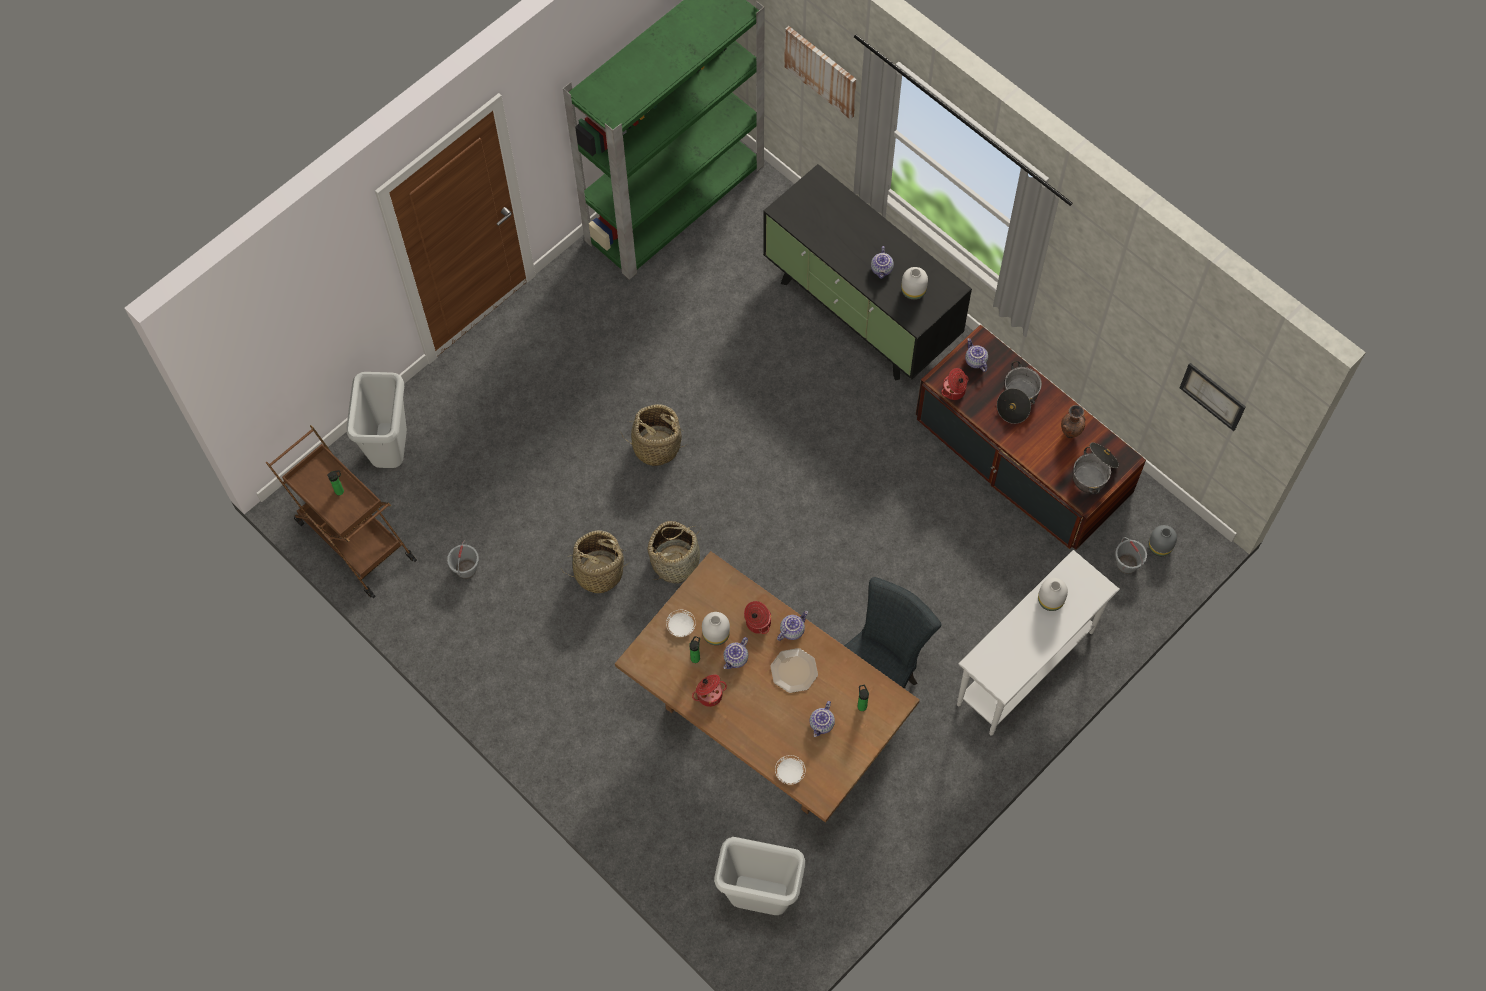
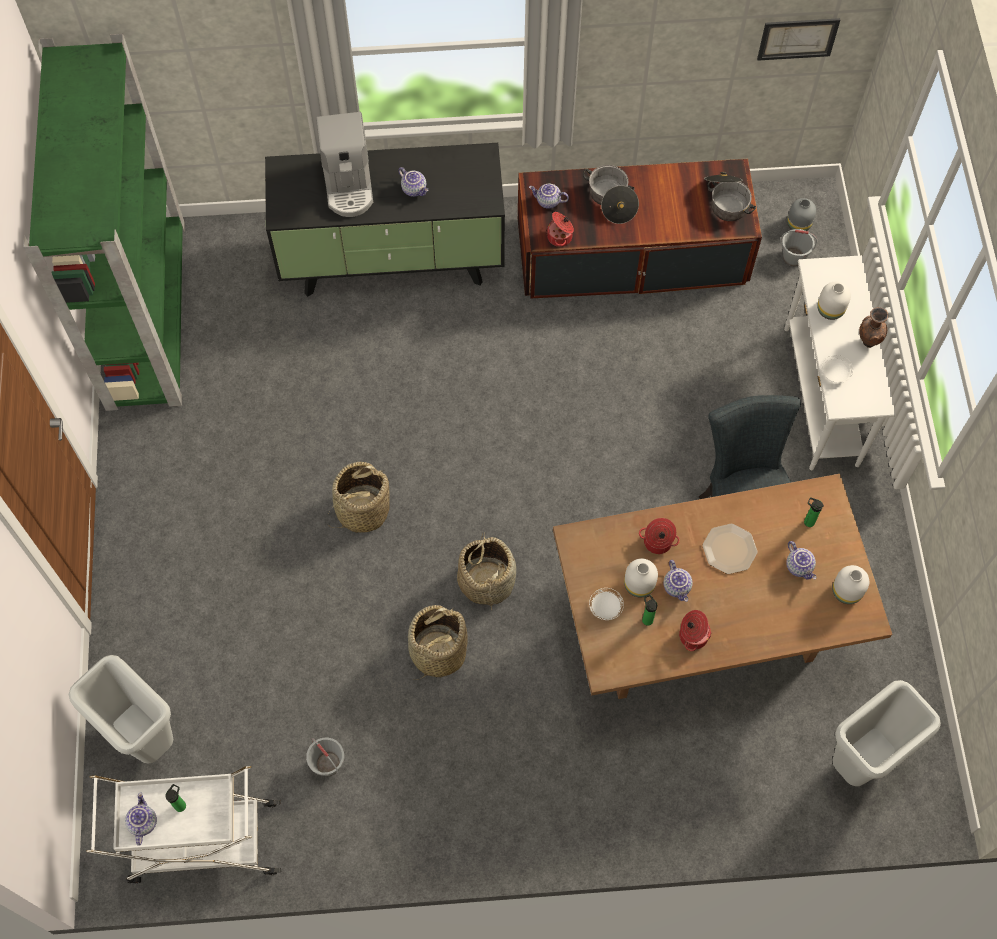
camera: 50 degrees left, 0 degrees up
(354, 540) = (203, 843): brown cart -> white cart
(790, 773) = (824, 628): white plate -> white plate (835, 373)
(792, 630) = (689, 520): teapot -> teapot (142, 822)
(821, 71) = (220, 55): picture -> none
(845, 229) = (349, 185): none -> coffee machine
(913, 291) = (457, 183): white vase -> white vase (845, 591)
(1070, 432) = (675, 189): brown vase -> brown vase (867, 341)

